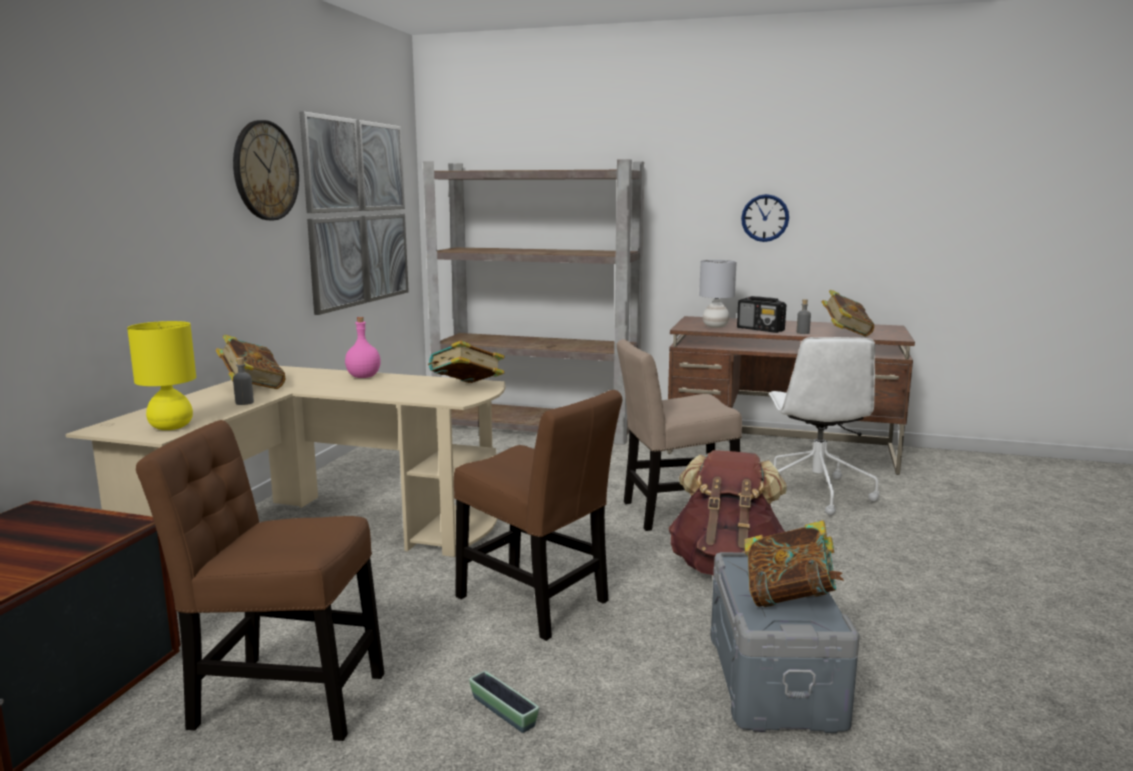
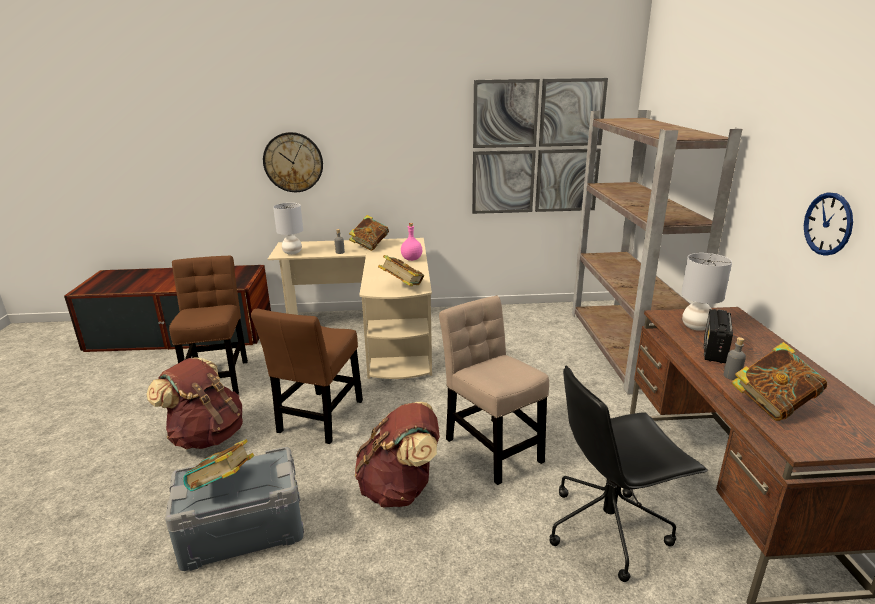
camera: 70 degrees right, 10 degrees up
(170, 427) = (292, 252): yellow table lamp -> grey table lamp
(265, 171) = (433, 121): wall clock -> wall clock (293, 162)
(503, 712) = (207, 436): planter -> brown backpack
(814, 492) = (611, 528): white office chair -> black office chair

